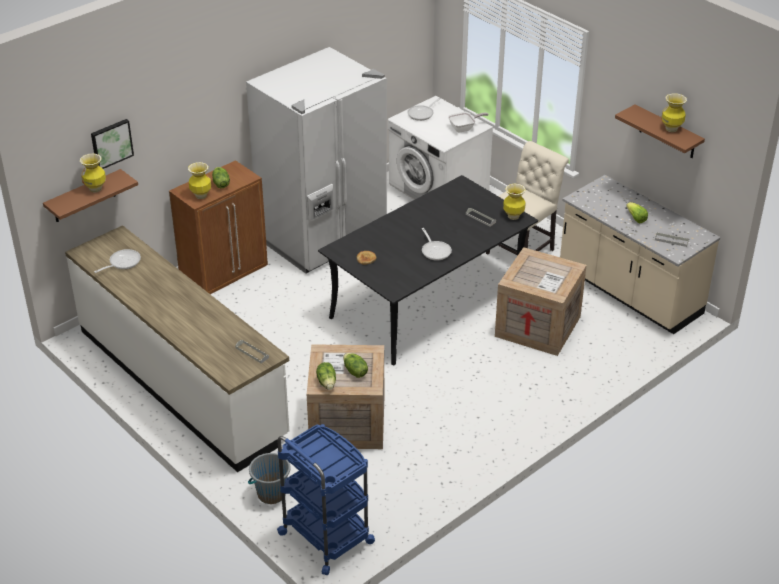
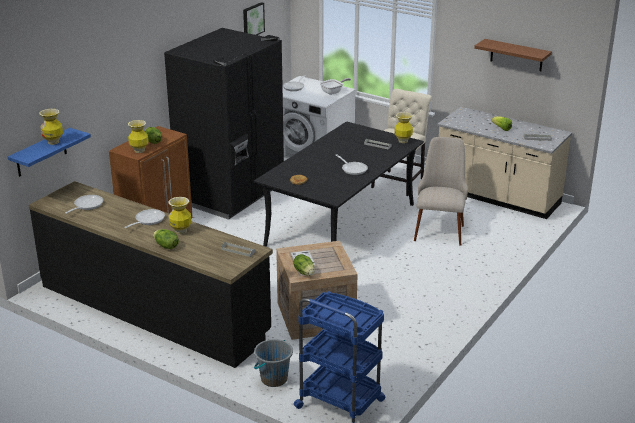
camera: 15 degrees left, 10 degrees down
(84, 197) = (41, 153): brown shelf -> blue shelf
(111, 143) = (62, 102): picture -> picture (252, 20)
(176, 294) = (147, 220): none -> frying pan
(182, 382) = (153, 310): white counter -> black counter
(323, 237) = (231, 194): white fridge -> black fridge
(355, 372) = (324, 261): lettuce -> lettuce (166, 246)
(539, 326) = (439, 228): crate -> beige chair
(671, 129) = (523, 48): vase -> vase (181, 231)

